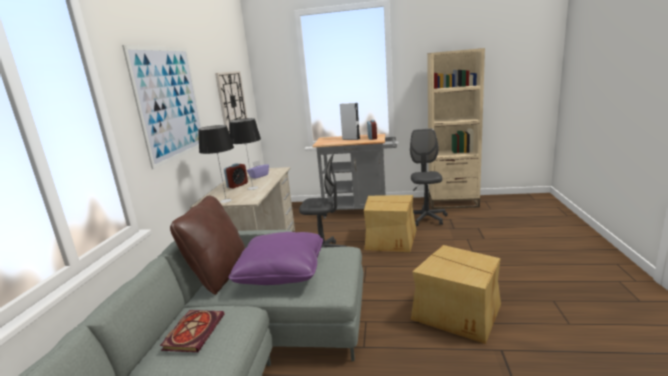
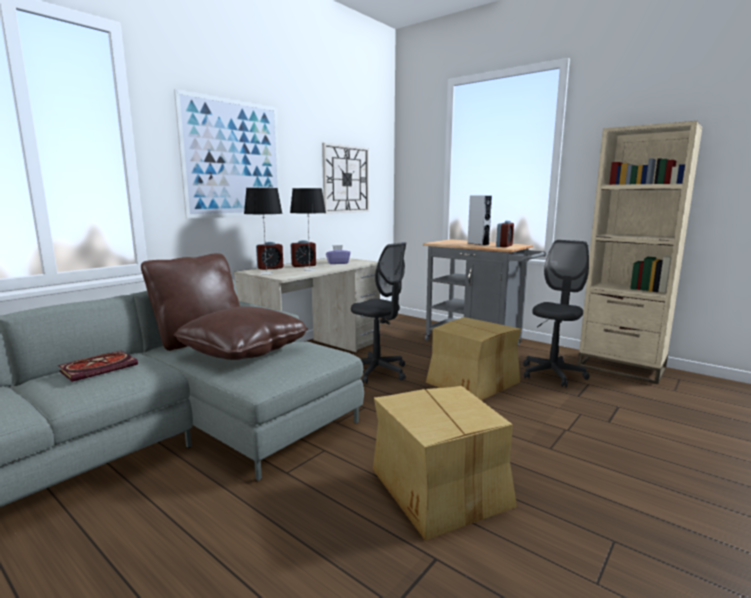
camera: 30 degrees right, 5 degrees down
(215, 195) = (270, 268): none -> alarm clock
(282, 272) = (244, 351): purple pillow -> brown pillow

